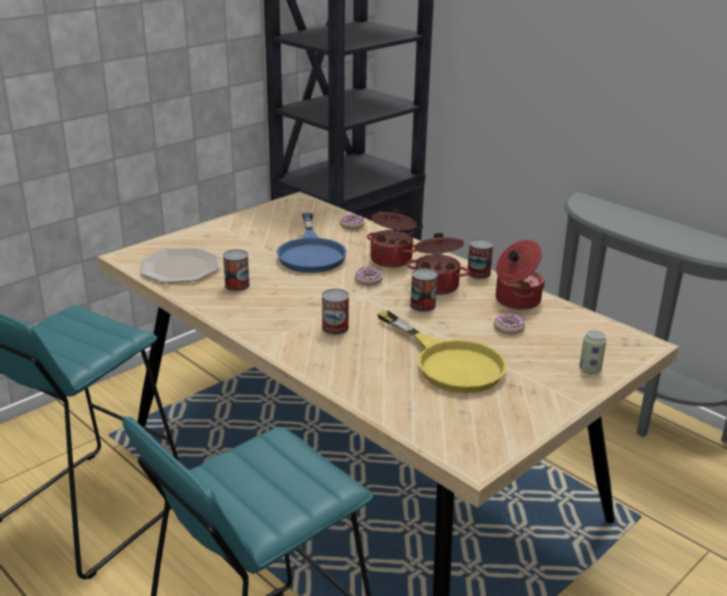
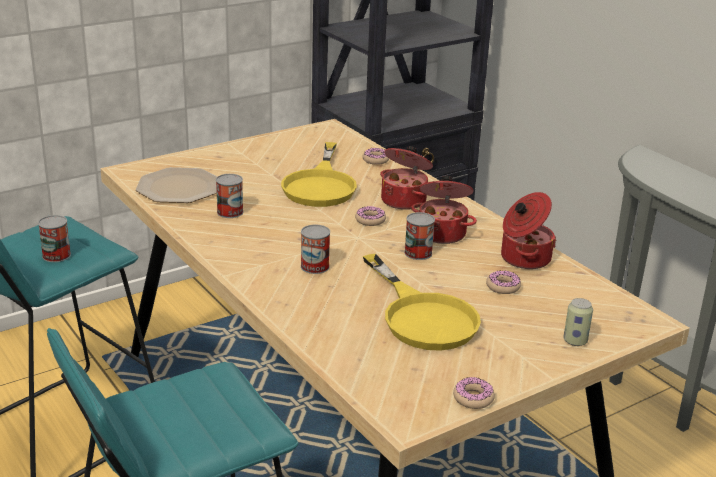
camera: 10 degrees right, 0 degrees up
(311, 252) = (321, 185): blue frying pan -> yellow frying pan
(478, 273) = (494, 225): can -> can (56, 255)
(524, 432) = (473, 398): none -> donut

